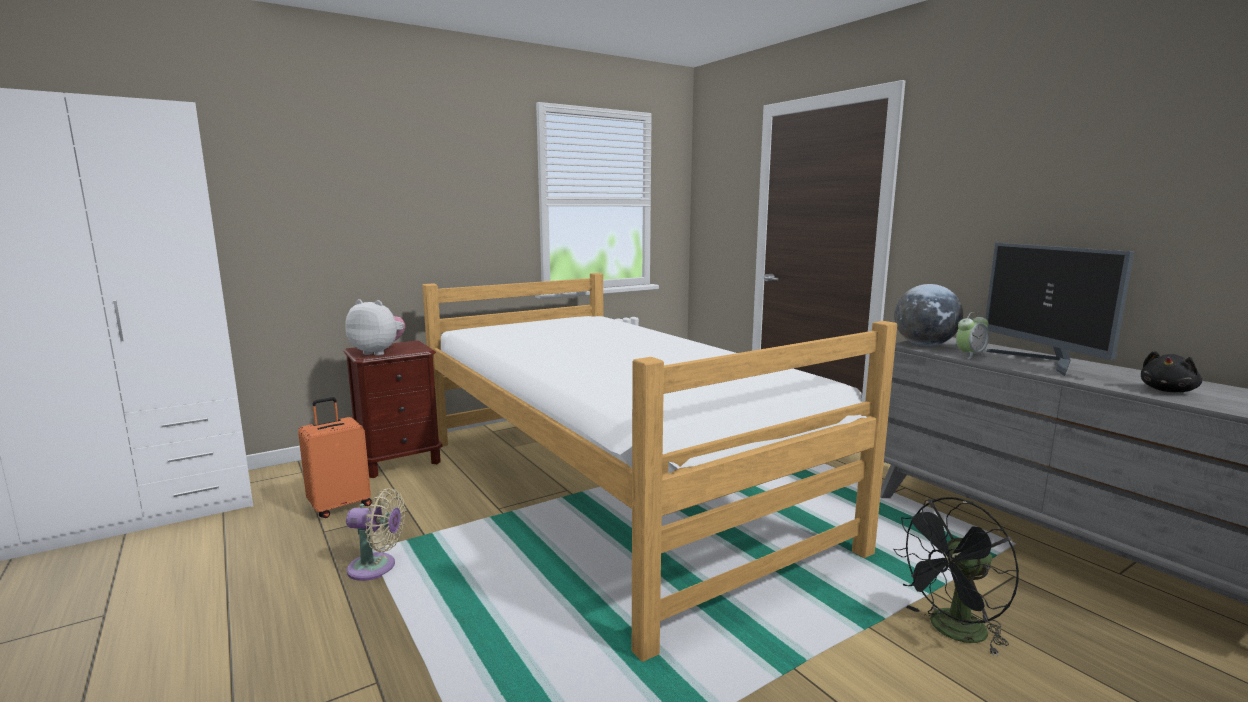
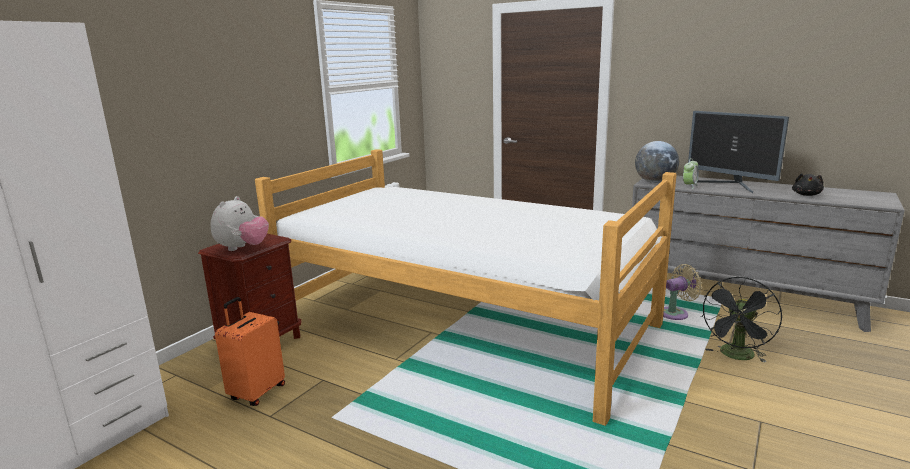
camera: 25 degrees left, 5 degrees up
(376, 568) = (354, 428): beige fan -> beige fan (676, 313)
(378, 352) = (242, 248): plush toy -> plush toy turned 120 degrees clockwise

